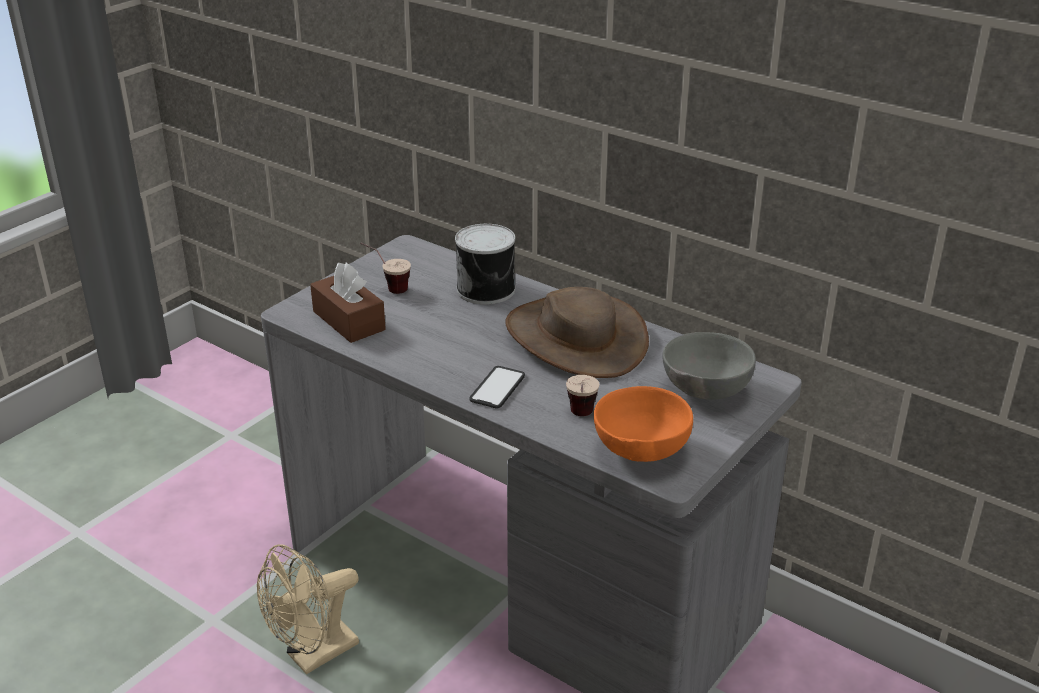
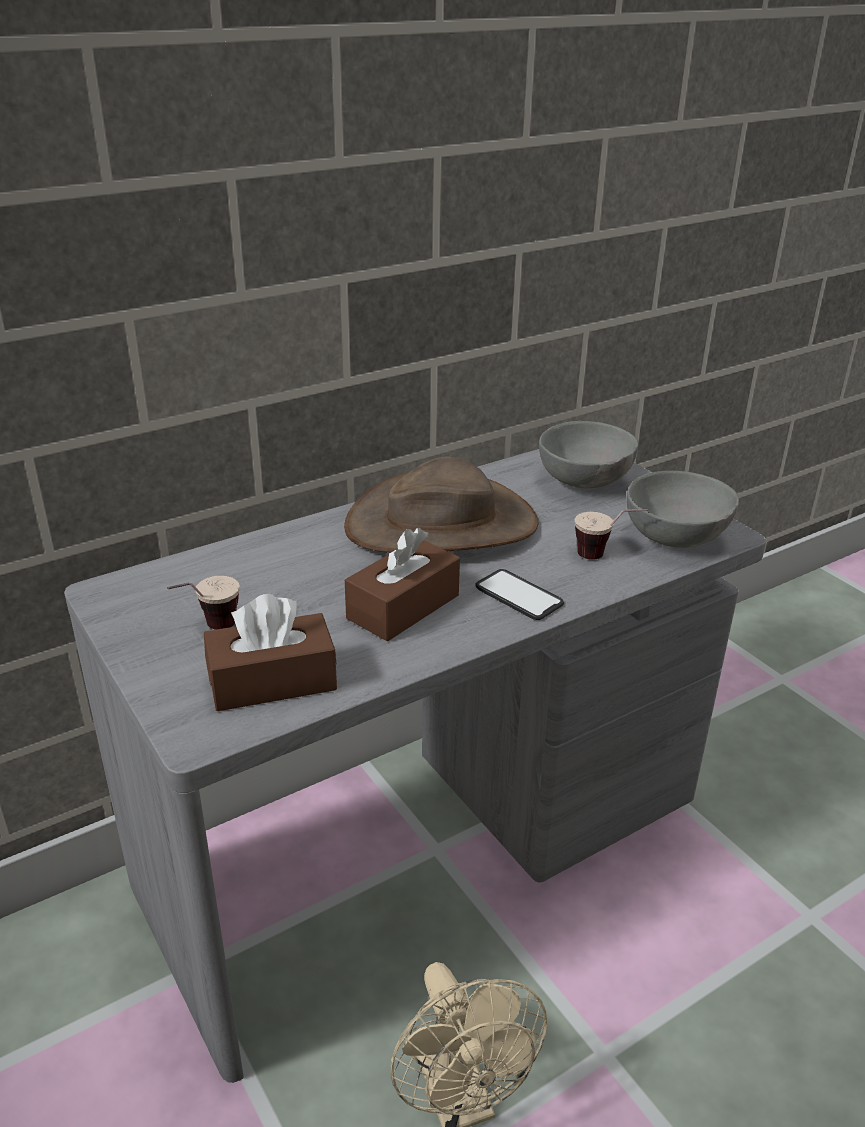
camera: 70 degrees left, 0 degrees up
(453, 346) = (403, 607): none -> brown tissue box
(487, 289) = (284, 555): can -> none
(639, 451) = (677, 539): orange bowl -> grey bowl

